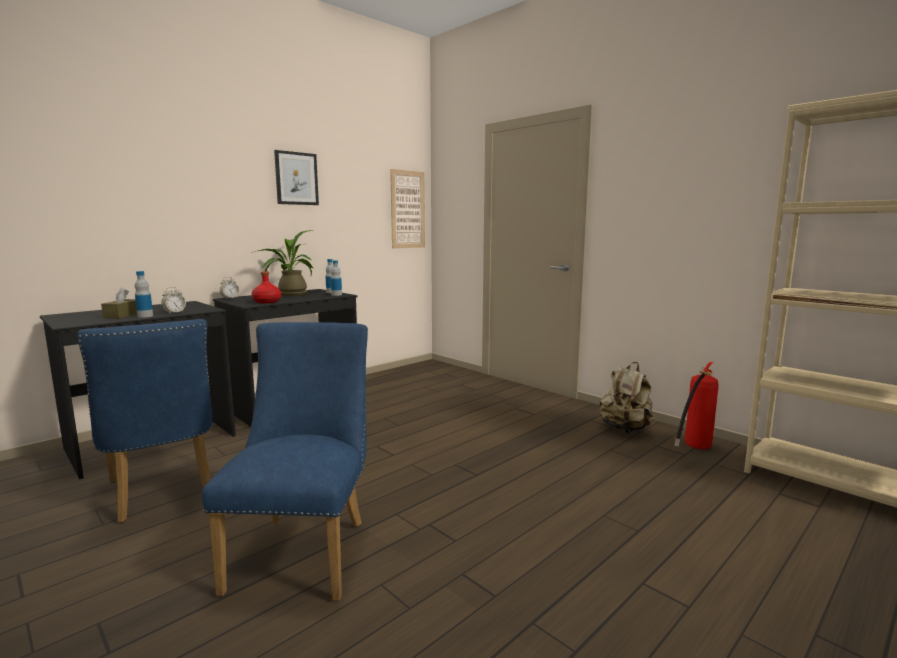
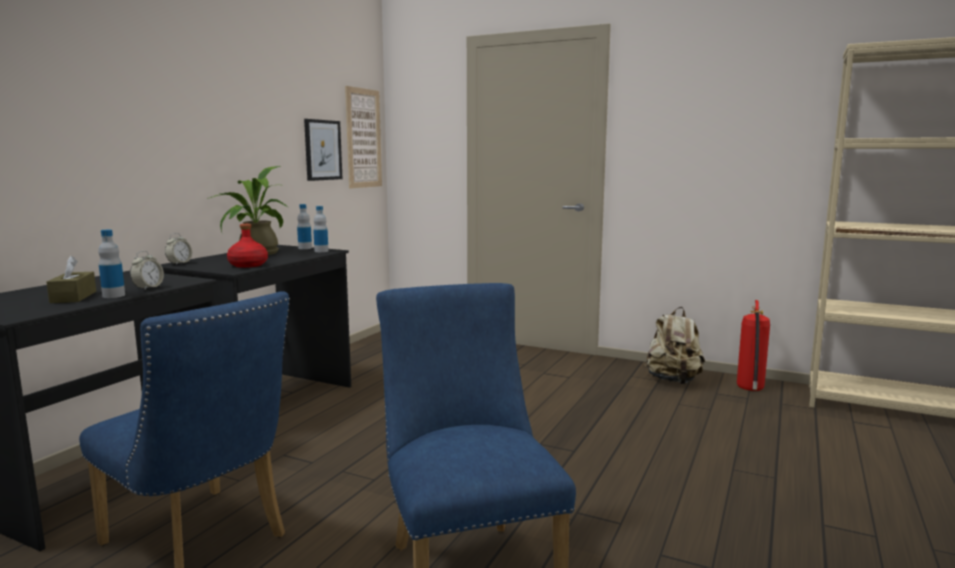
camera: 20 degrees left, 0 degrees up
(296, 178) = (246, 96): picture -> picture (322, 150)

